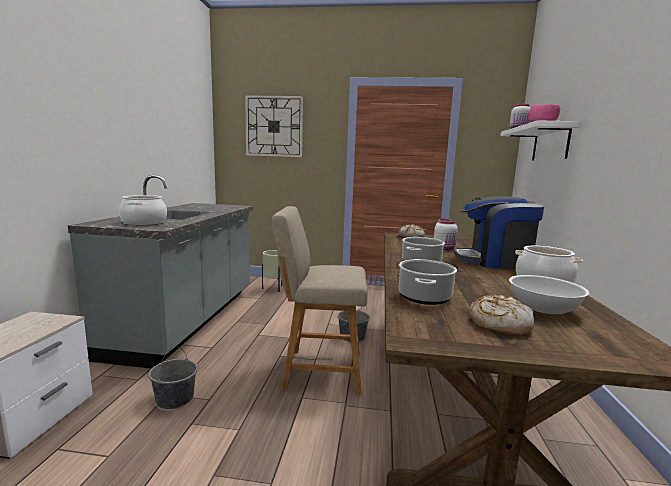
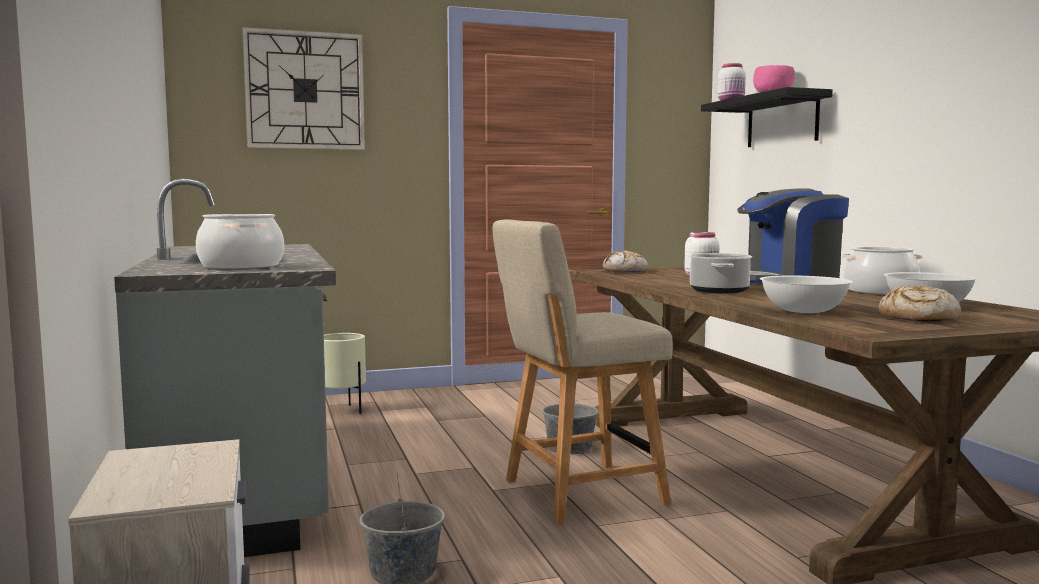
camera: 25 degrees left, 5 degrees down
(424, 297) = (803, 311): cooking pot -> white bowl
(550, 143) = (782, 121): white shelf -> black shelf

